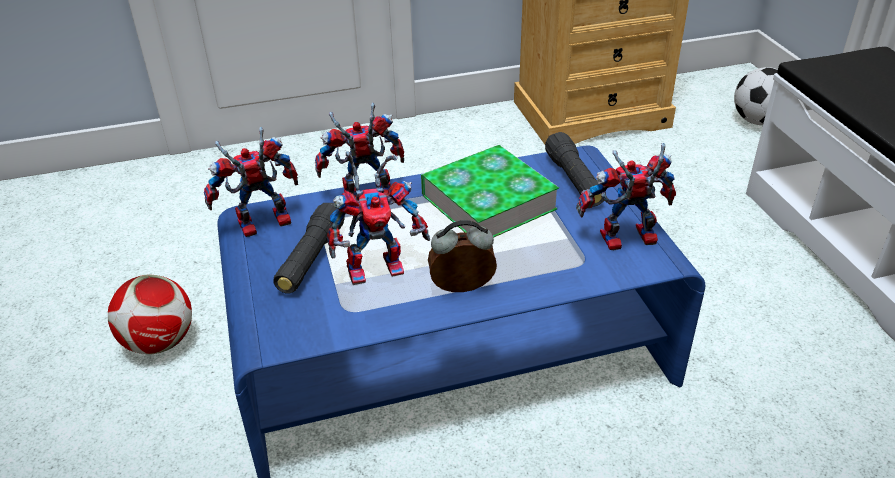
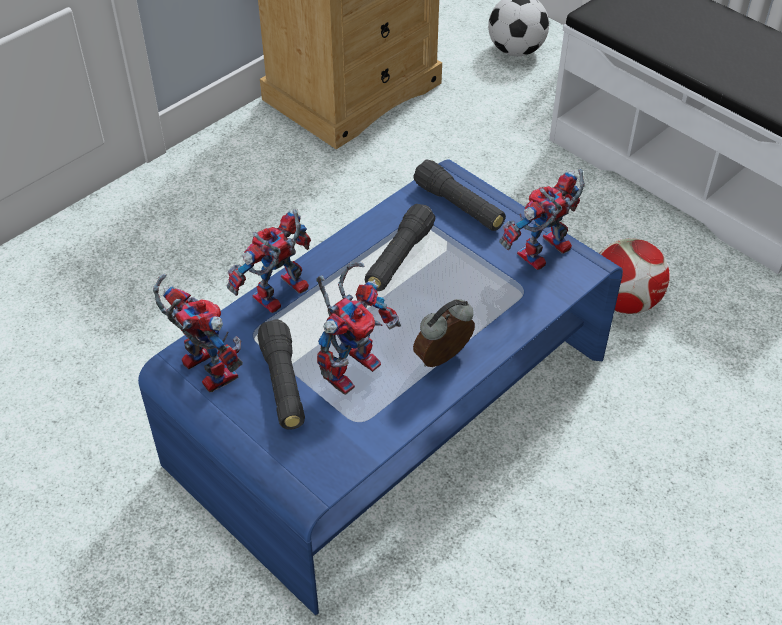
camera: 30 degrees left, 10 degrees up
(159, 342) = (93, 525): football -> football (624, 302)
(260, 226) = (202, 368): toy robot -> toy robot turned 105 degrees clockwise
(488, 202) = (399, 258): book -> black flashlight

